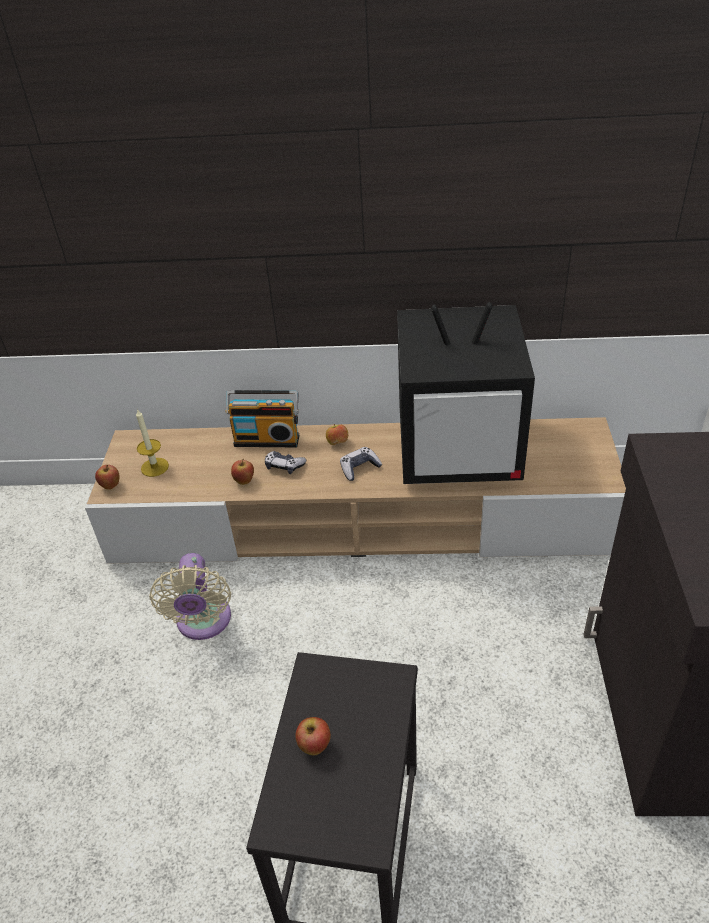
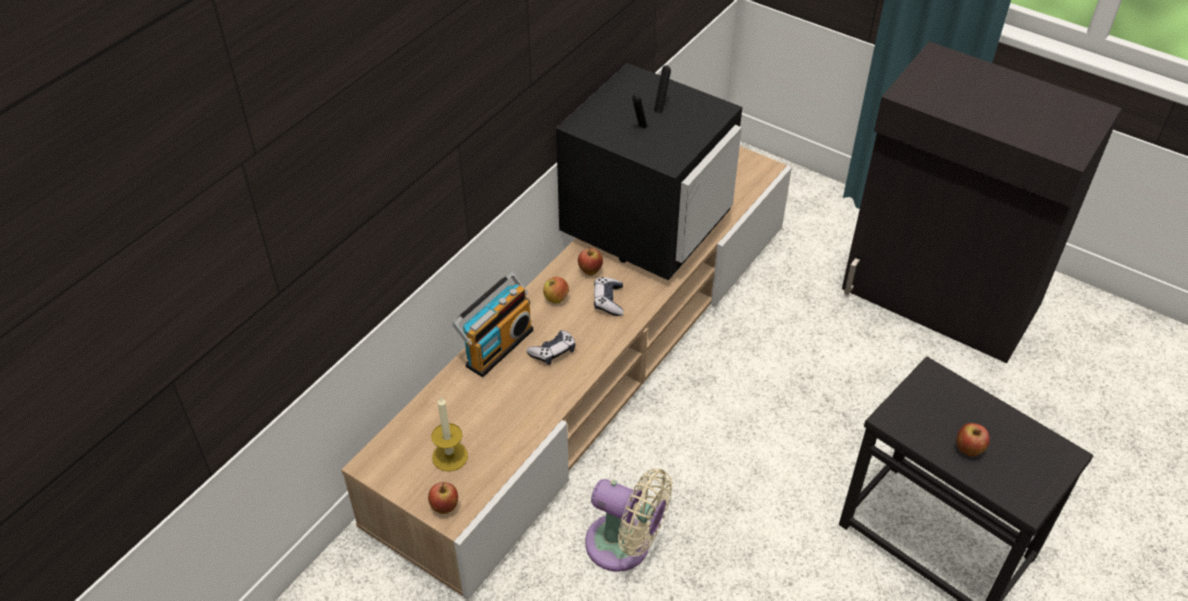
camera: 60 degrees left, 5 degrees up
(244, 481) = (546, 391): apple -> apple (590, 271)

